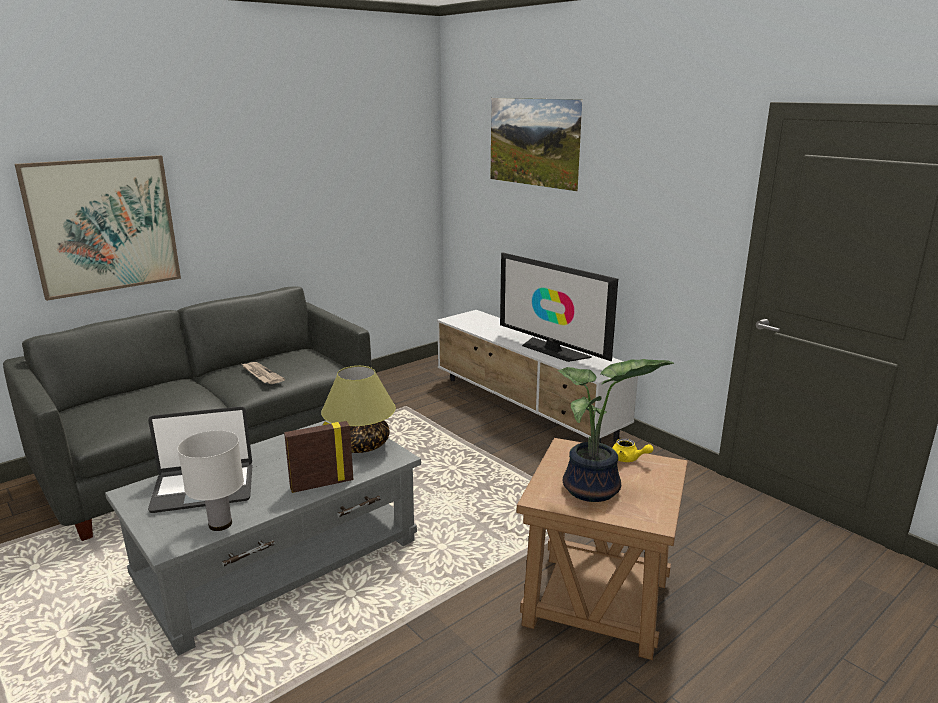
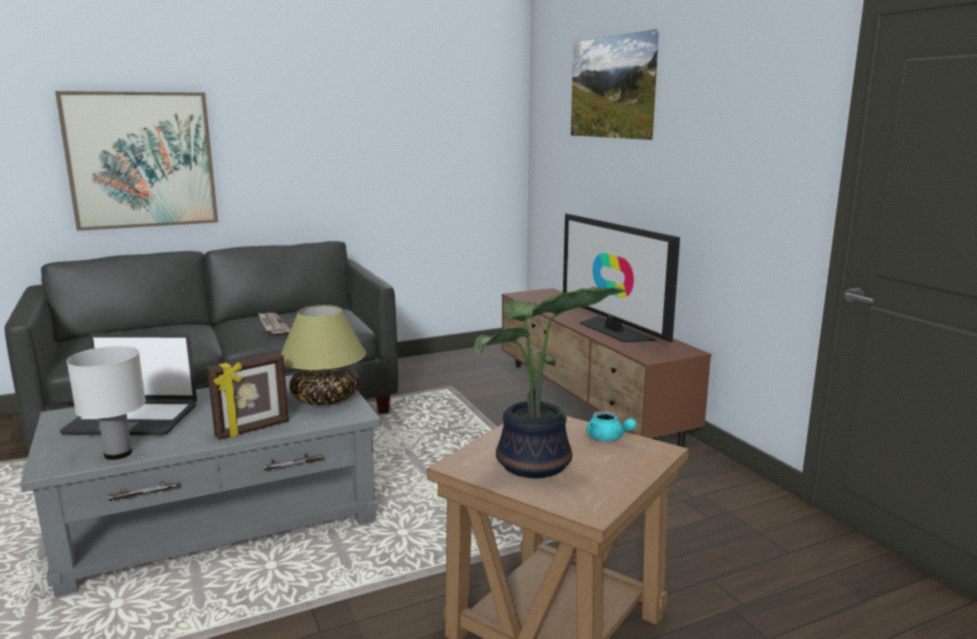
camera: 15 degrees right, 5 degrees down
(321, 484) = (253, 429): picture frame -> picture frame turned 150 degrees clockwise
(526, 408) = (588, 402): white tv stand -> brown tv stand
(628, 459) = (608, 438): yellow teapot -> turquoise teapot

